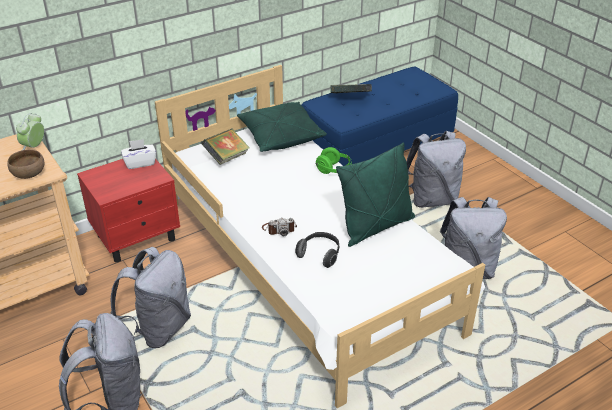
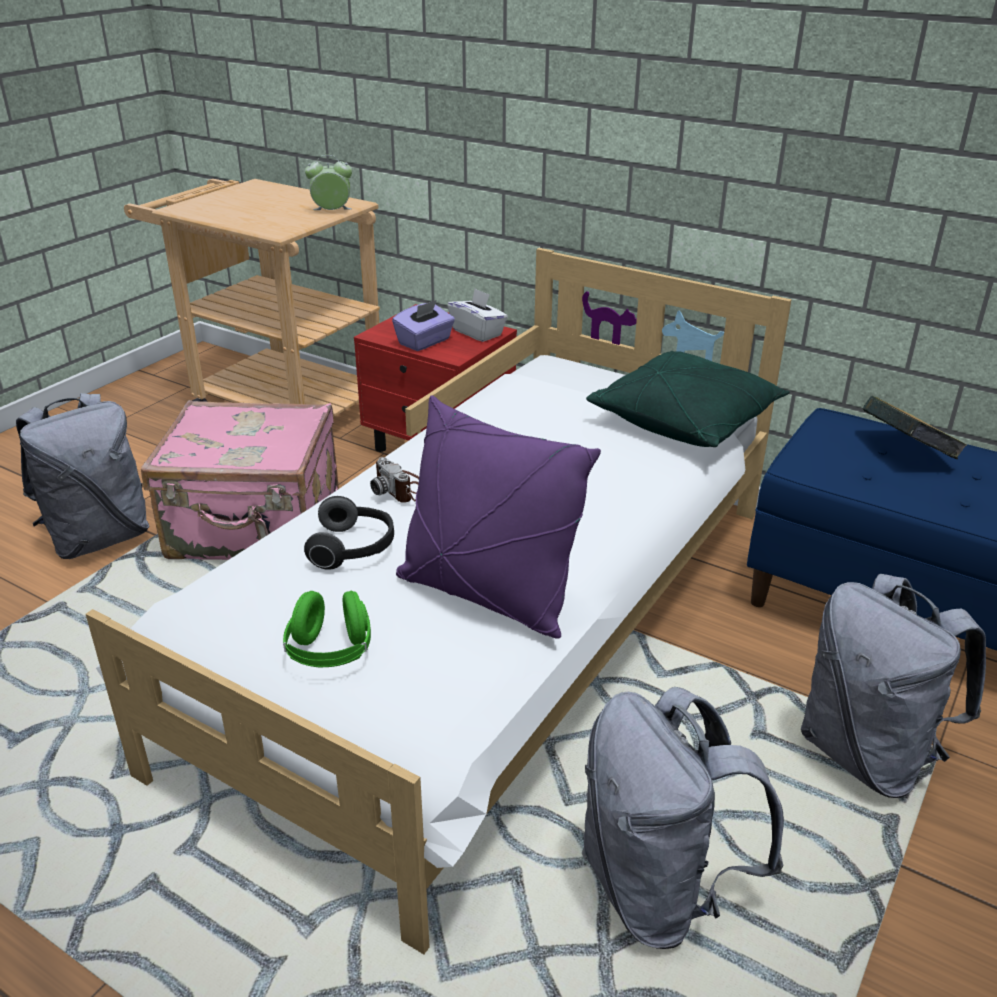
camera: 65 degrees right, 5 degrees down
(28, 174) = (267, 224): brown bowl -> none
(134, 182) = (425, 342): none -> purple tissue box
(159, 328) = (256, 528): grey backpack -> pink suitcase
(227, 157) = (566, 392): book -> none
(334, 170) = (637, 499): green headphones -> green headphones (330, 652)
(376, 227) = (487, 595): green pillow -> purple pillow

